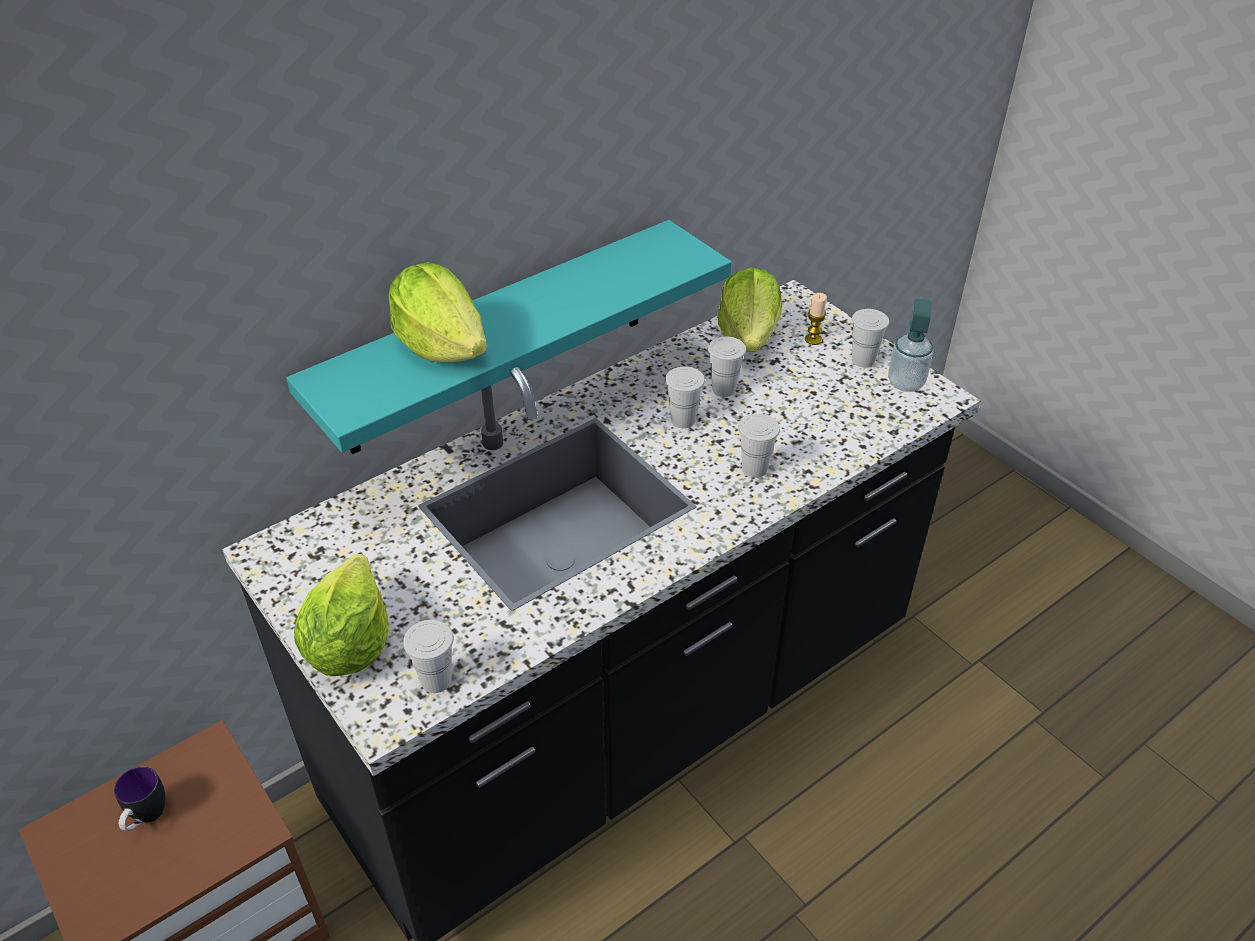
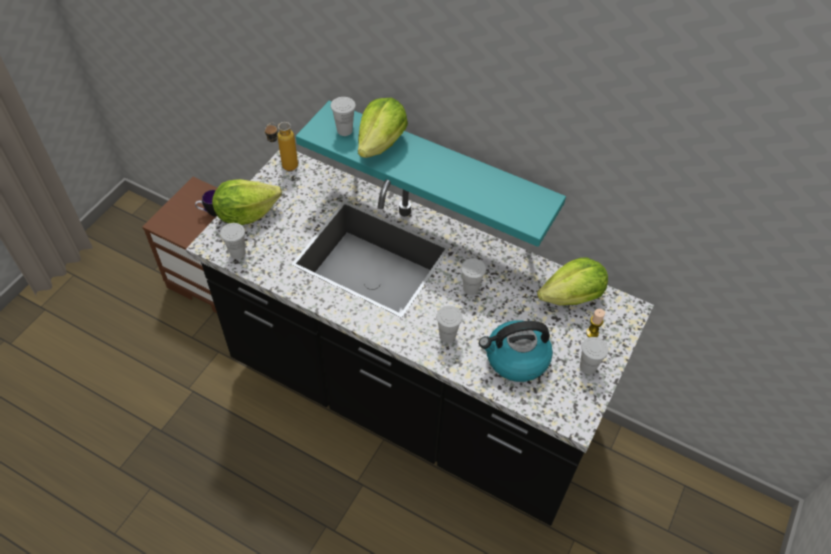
camera: 65 degrees right, 10 degrees up
(282, 561) = (284, 169): none -> bottle
(724, 389) = (511, 299): white cup -> white cup (344, 130)
(823, 416) = (515, 359): none -> kettle
(905, 383) = (578, 397): soap dispenser -> none

